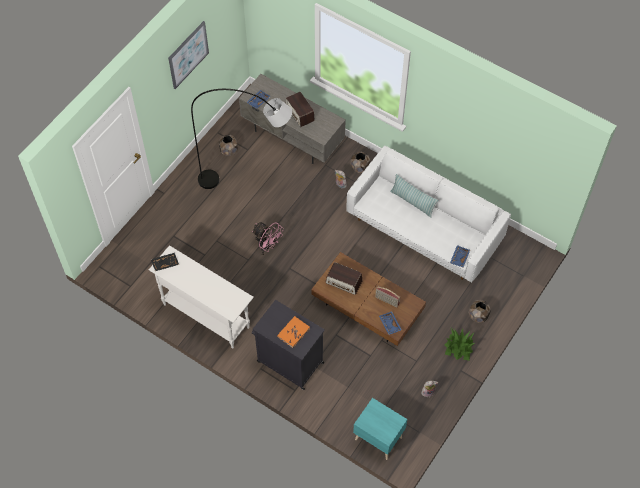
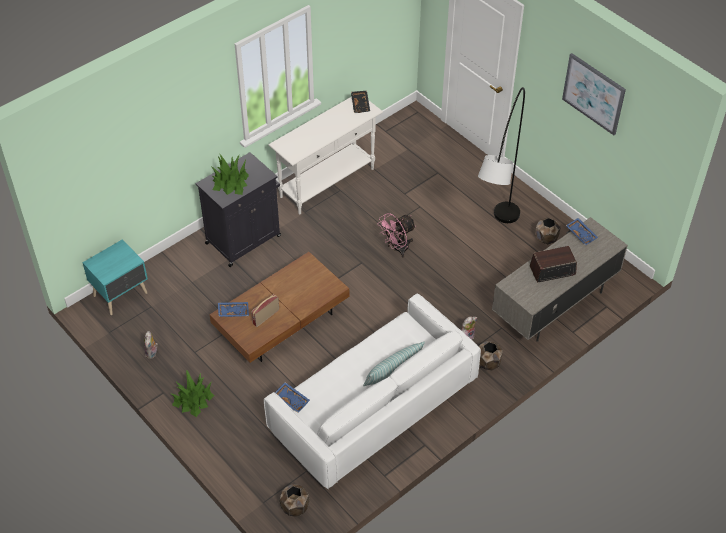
camera: 105 degrees right, 10 degrees down
(293, 332) = (230, 182): orange book -> potted plant
(344, 282) = (306, 282): radio -> none
(478, 316) = (226, 432): brown planter -> brown planter (294, 507)

